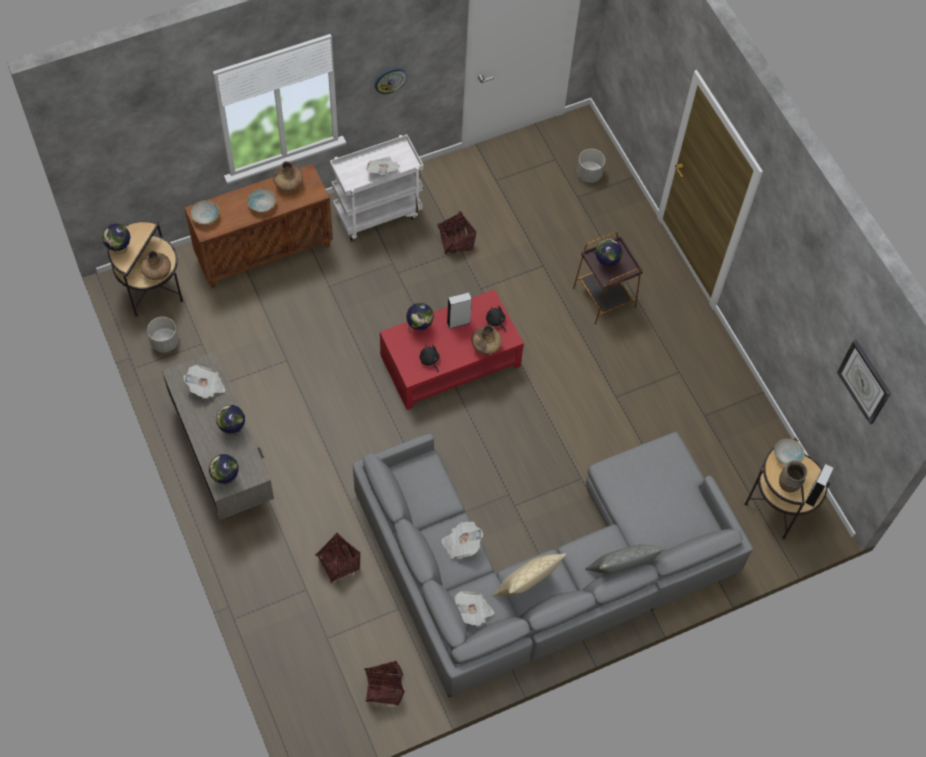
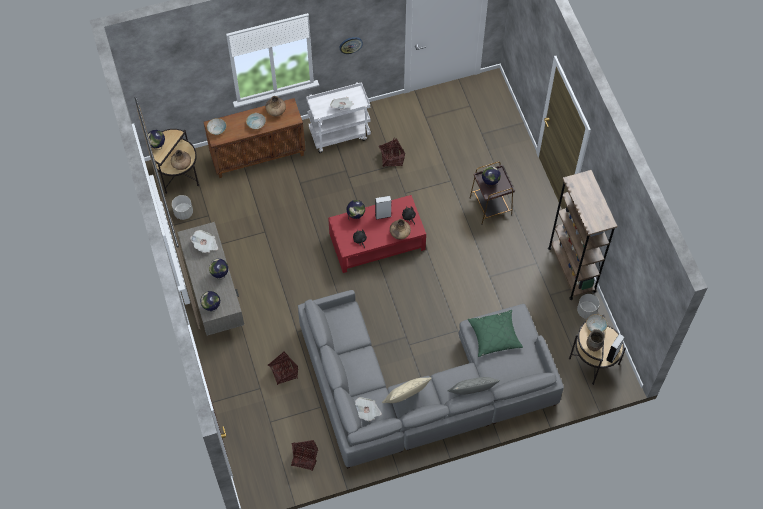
camera: 10 degrees right, 0 degrees up
(461, 544) = (365, 366): newspaper -> none
(589, 174) = (492, 118): grey planter -> grey planter (586, 311)
(641, 482) = (494, 336): none -> green pillow
(729, 377) = (571, 270): none -> brown bookcase
(864, 381) = (644, 279): wall clock -> none

